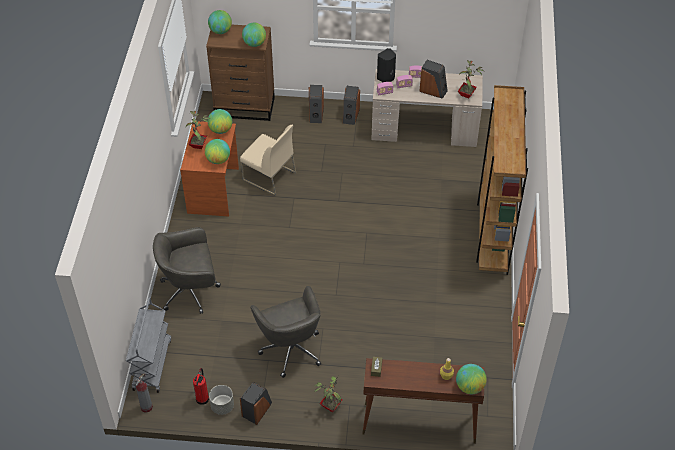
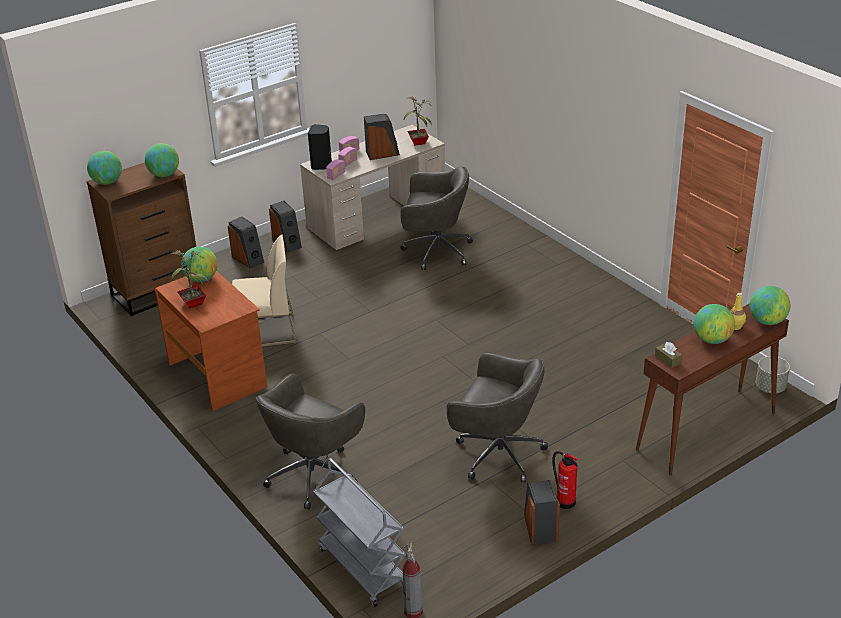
camera: 40 degrees left, 15 degrees down
(203, 398) = (465, 558): fire extinguisher -> fire extinguisher (565, 501)
(218, 160) = (236, 303): globe -> globe (712, 340)
(222, 406) = (498, 550): grey planter -> grey planter (770, 387)
(330, 406) = (606, 474): potted plant -> none
(427, 180) = (435, 251): none -> grey office chair
(492, 234) = (554, 257): brown bookcase -> none

